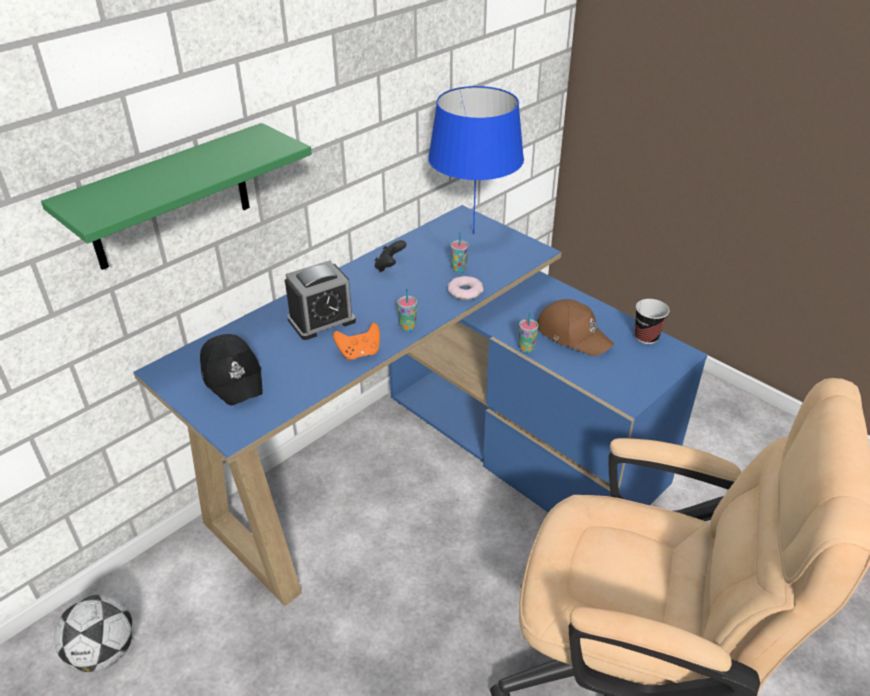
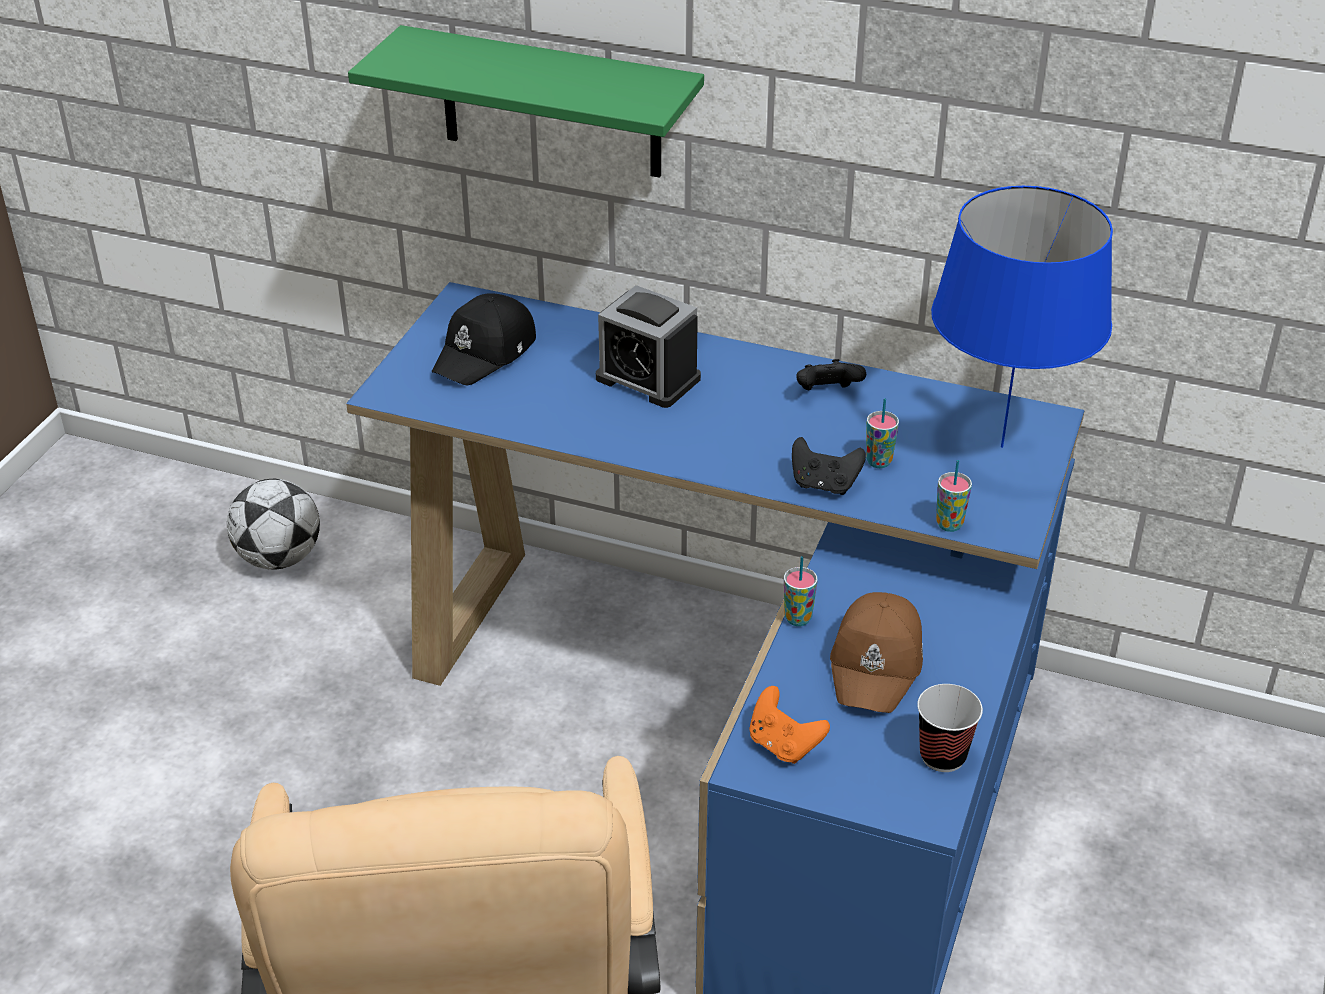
camera: 65 degrees right, 0 degrees up
(359, 353) = (600, 434): orange game controller -> orange game controller (783, 745)
(408, 327) = (689, 457): cup -> cup (949, 524)
(465, 291) = (824, 485): donut -> black game controller

